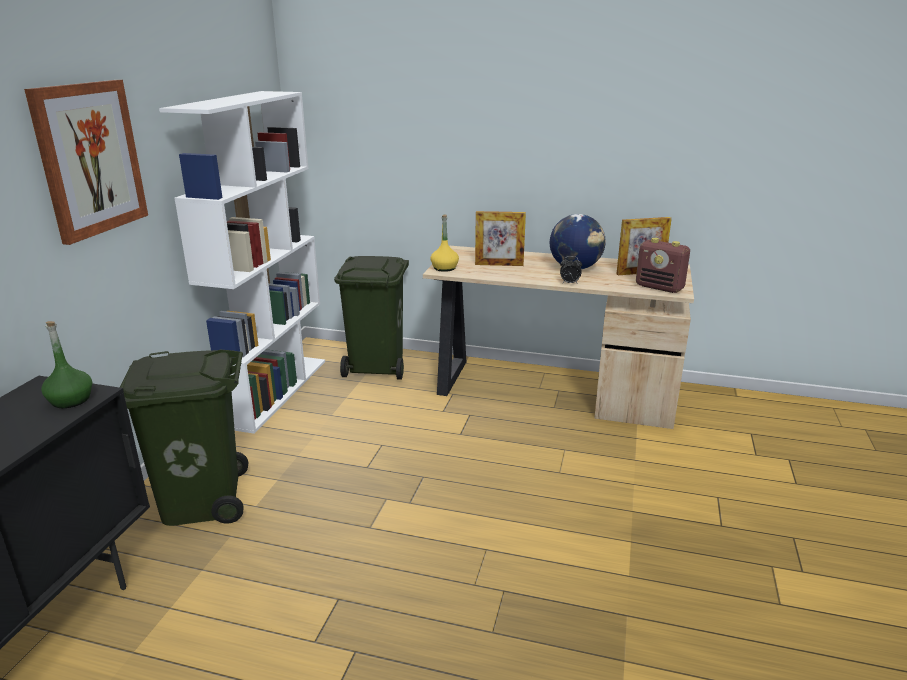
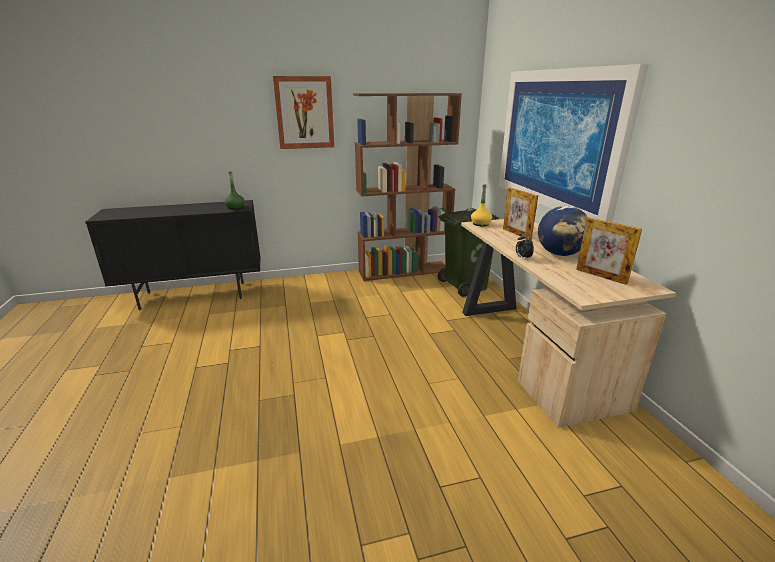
camera: 60 degrees right, 0 degrees up
(202, 500) = (304, 290): green trash can -> none
(273, 391) = (404, 271): white bookcase -> brown bookcase
(484, 144) = (557, 140): none -> picture
(660, 287) = (580, 288): radio -> none

